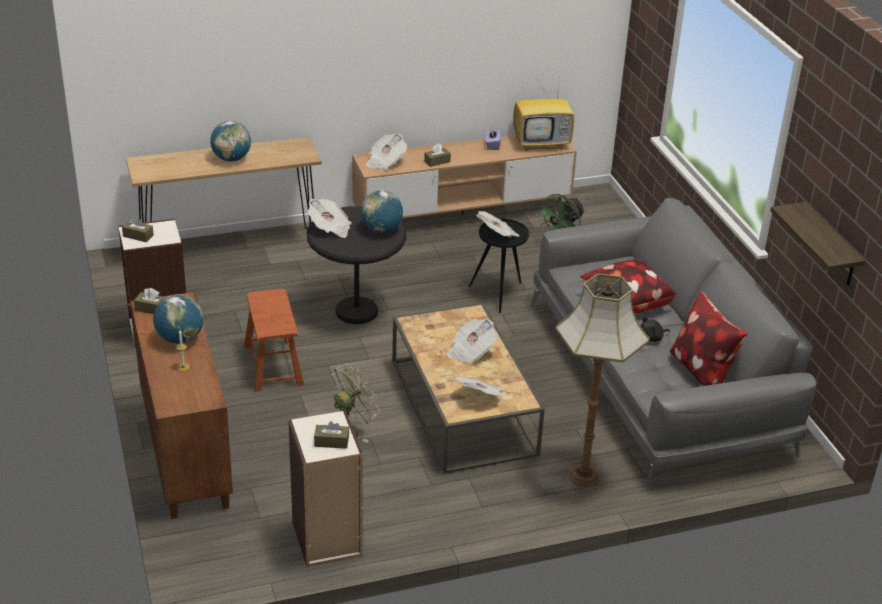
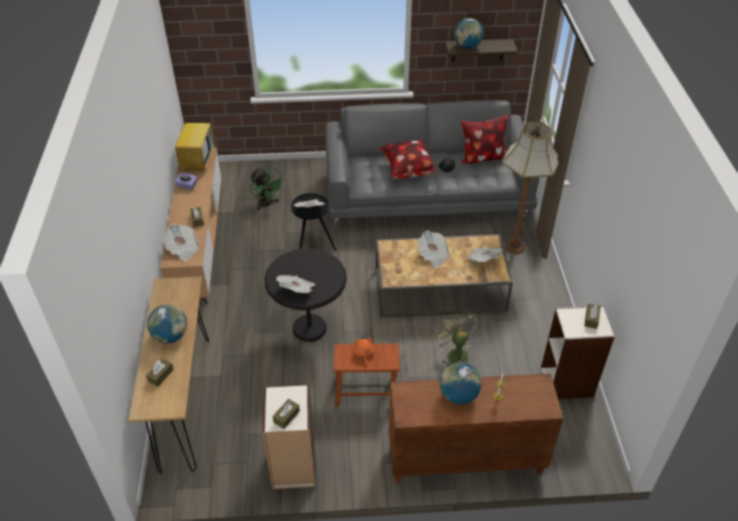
camera: 75 degrees left, 10 degrees up
(151, 309) = (411, 412): brown tissue box -> brown tissue box (160, 375)
(274, 309) = (363, 354): none -> orange plush toy
(381, 230) = (309, 261): globe -> globe (467, 47)

